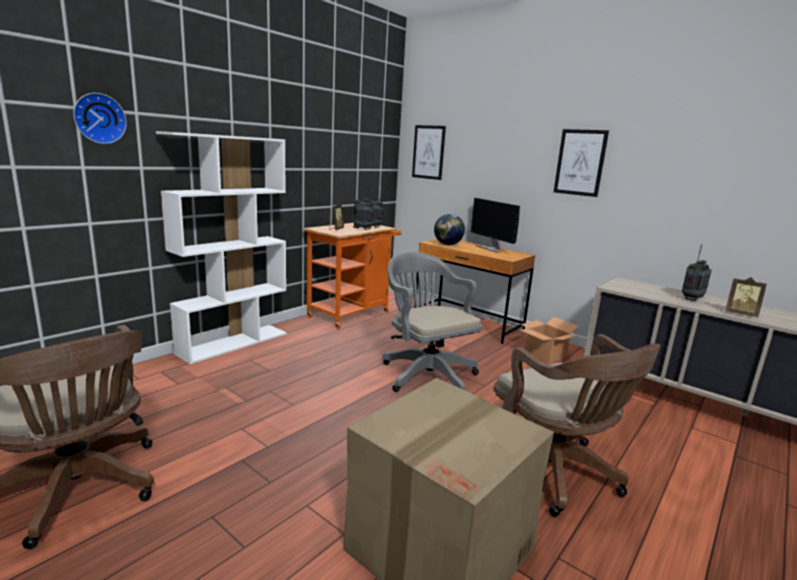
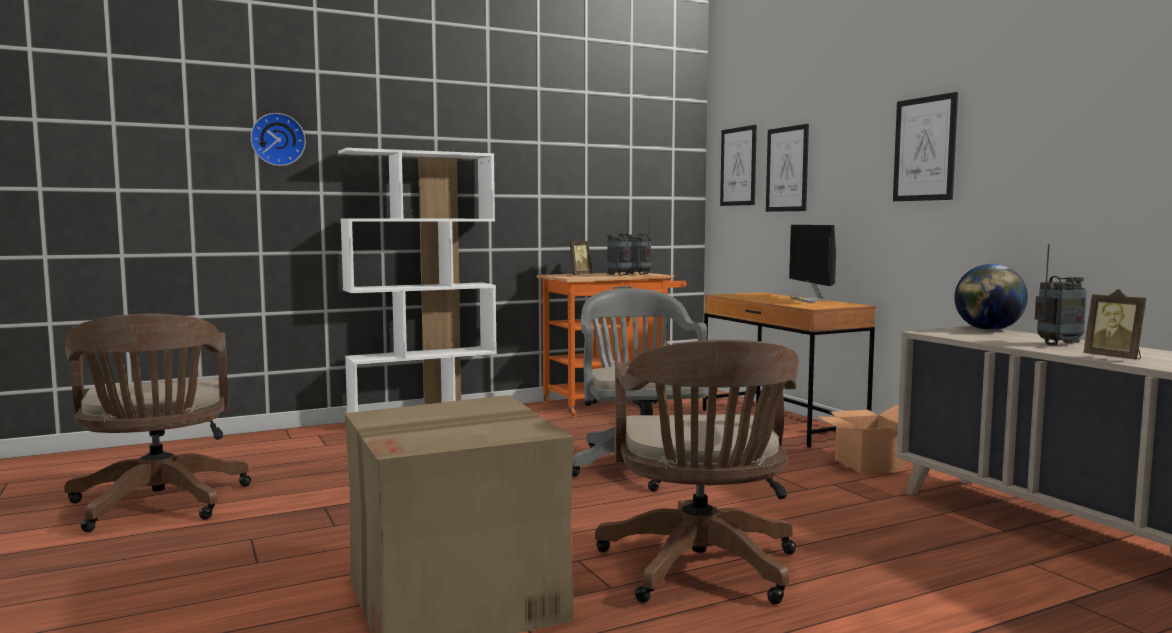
camera: 25 degrees right, 10 degrees down
(448, 244) = (745, 296): globe -> globe (988, 330)
(470, 160) = (787, 169): none -> picture

